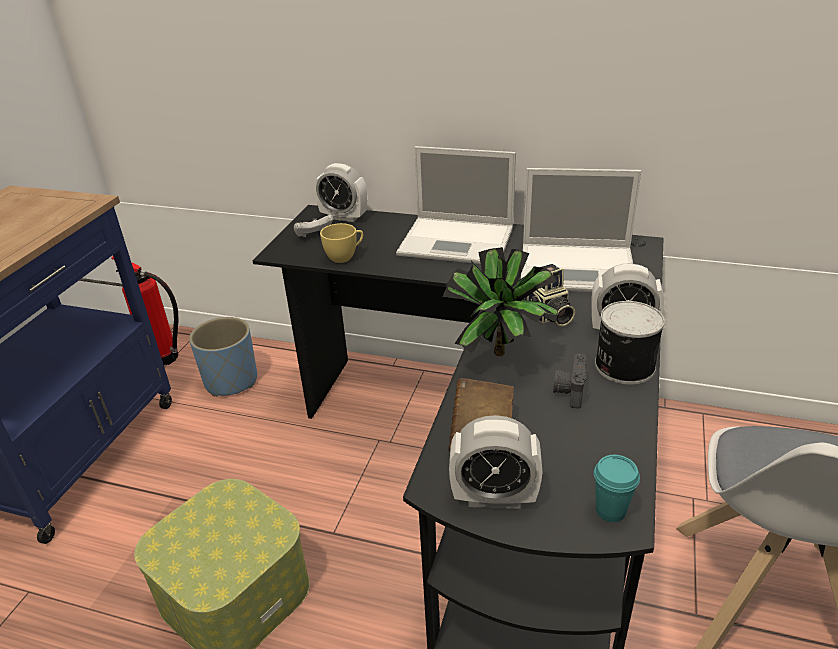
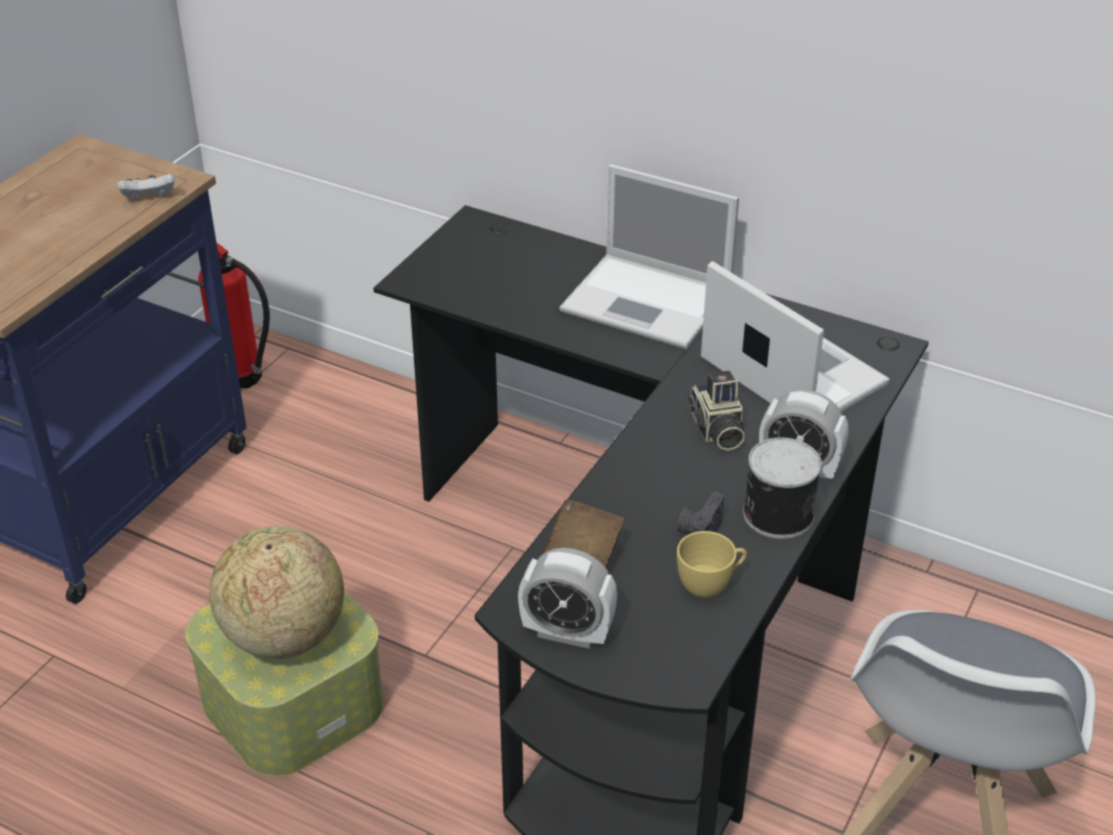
camera: 10 degrees right, 5 degrees up
(220, 542) = (283, 636): none -> globe
(231, 381) = (329, 428): blue planter -> none
(313, 235) = (460, 261): white game controller -> white game controller (149, 199)
(343, 217) = (507, 236): alarm clock -> none
(345, 257) = (493, 302): yellow cup -> yellow cup (710, 585)
(501, 358) = (638, 479): potted plant -> none
(579, 268) = (790, 371): laptop -> laptop turned 150 degrees counterclockwise
(610, 510) = (681, 667): turquoise cup -> none

